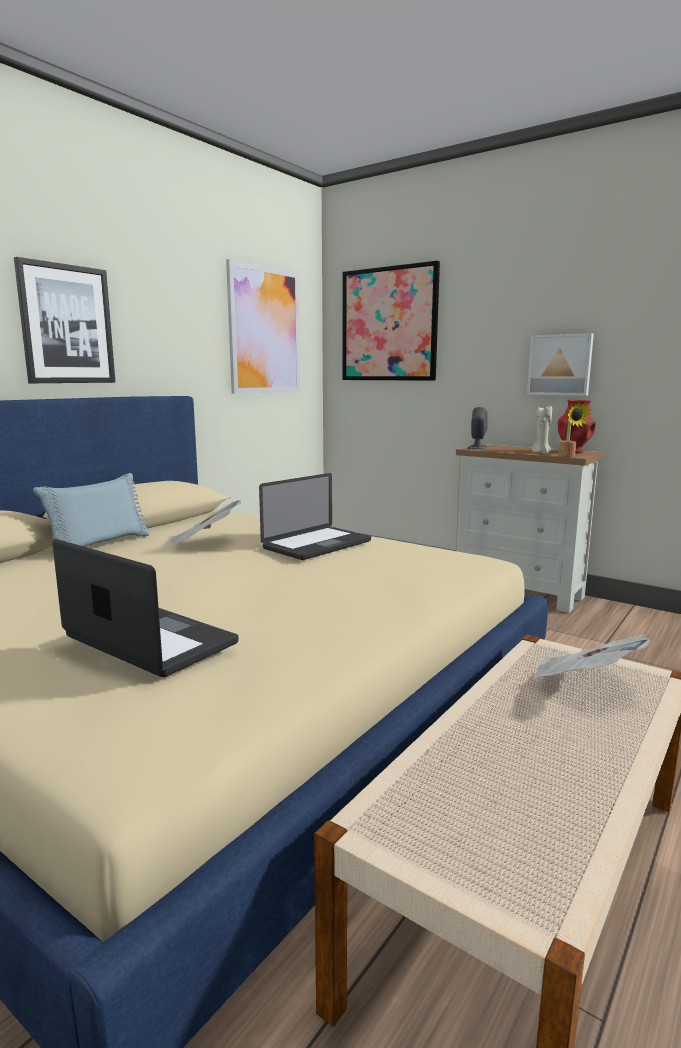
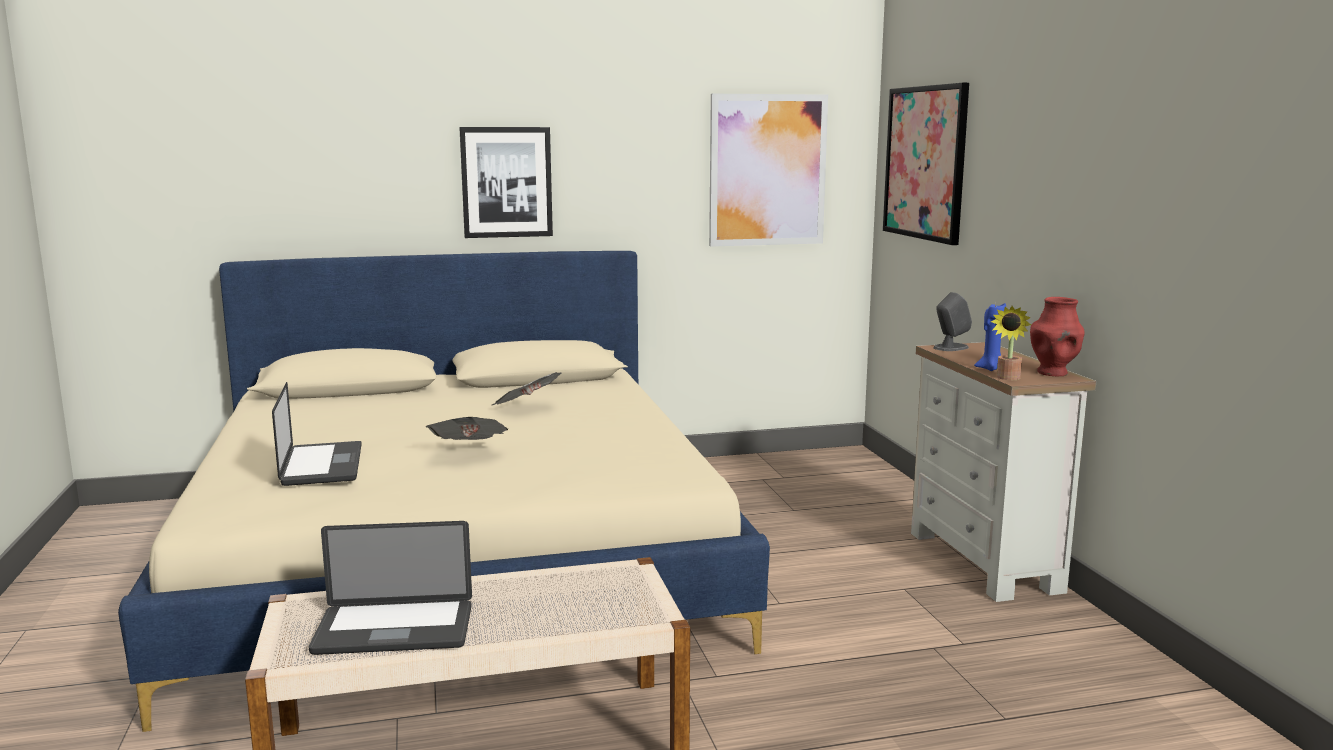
camera: 40 degrees right, 0 degrees up
(99, 545) = (457, 394): blue pillow -> none
(317, 545) = (597, 430): laptop -> laptop (394, 630)
(540, 453) = (990, 369): beige candle -> blue candle
(560, 365) = (1065, 243): picture -> none
(582, 683) = (586, 598): newspaper -> newspaper (469, 451)

